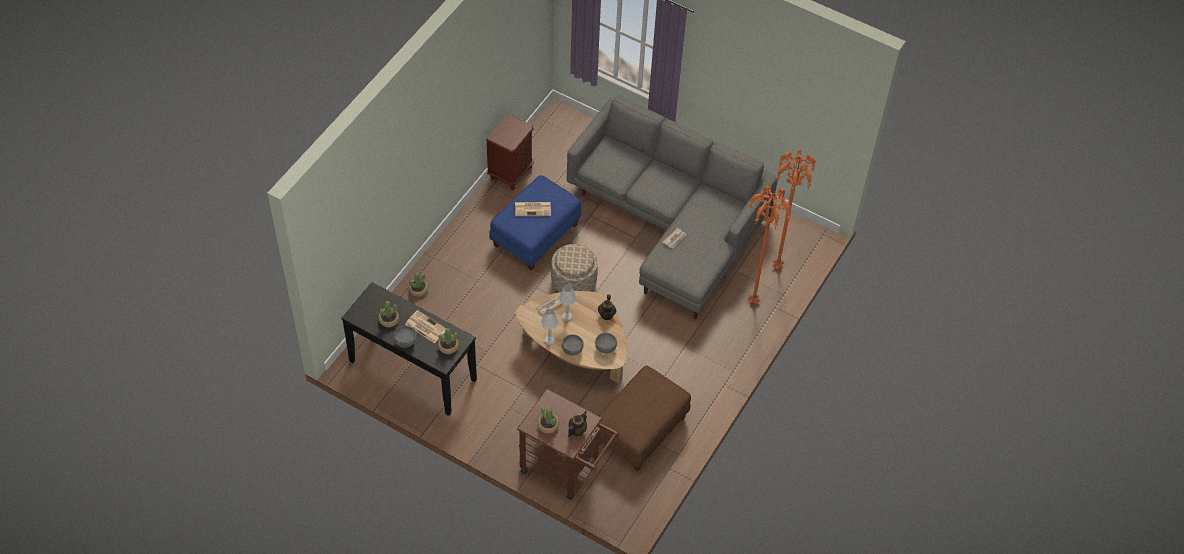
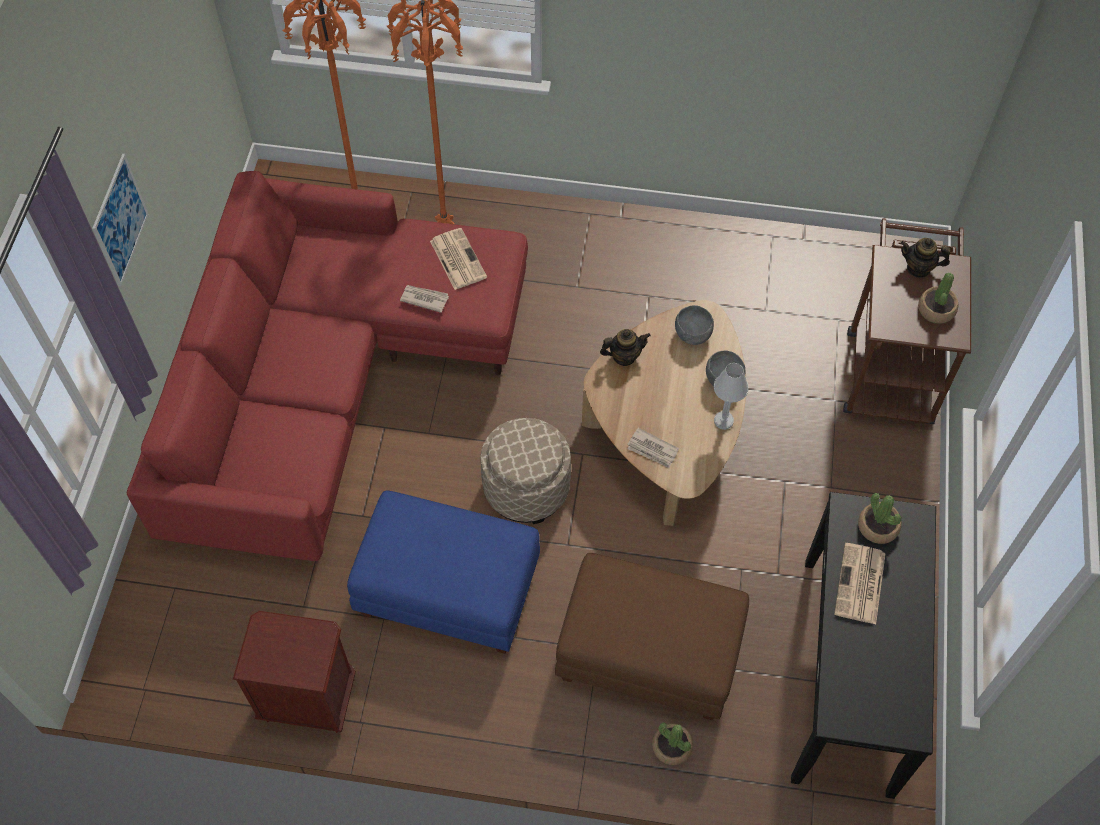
camera: 110 degrees left, 5 degrees up
(389, 320) = (884, 658): potted plant -> none
(405, 342) = (913, 604): grey bowl -> none
(533, 209) = (448, 554): newspaper -> newspaper (457, 258)
(567, 317) = (660, 413): white table lamp -> none
(640, 431) = (762, 294): brown ottoman -> brown ottoman (650, 653)
(671, 223) = (329, 385): grey sofa -> red sofa
(715, 84) = (120, 220): none -> picture

